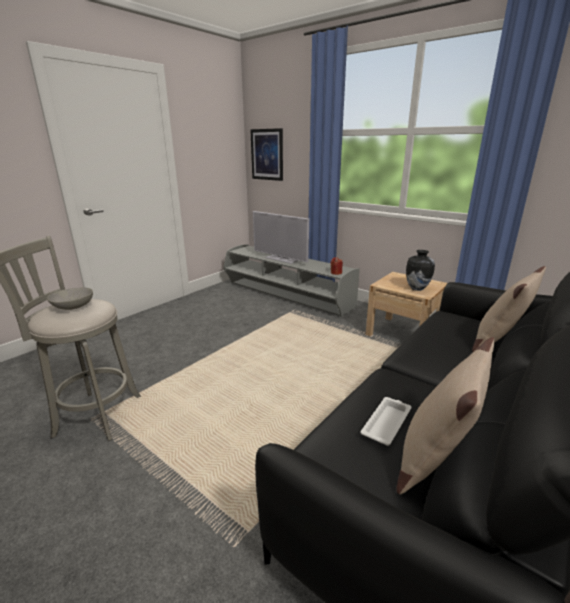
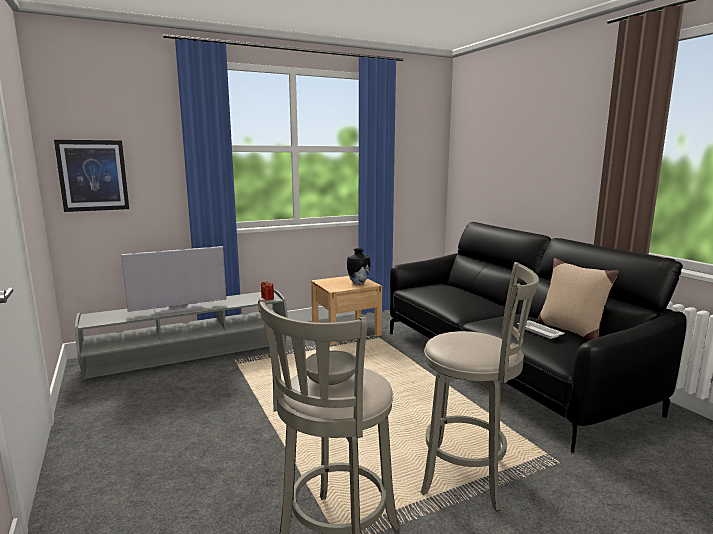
camera: 65 degrees left, 10 degrees down
(183, 469) = (469, 477): none -> grey stool
(499, 342) = (462, 288): beige pillow -> none

